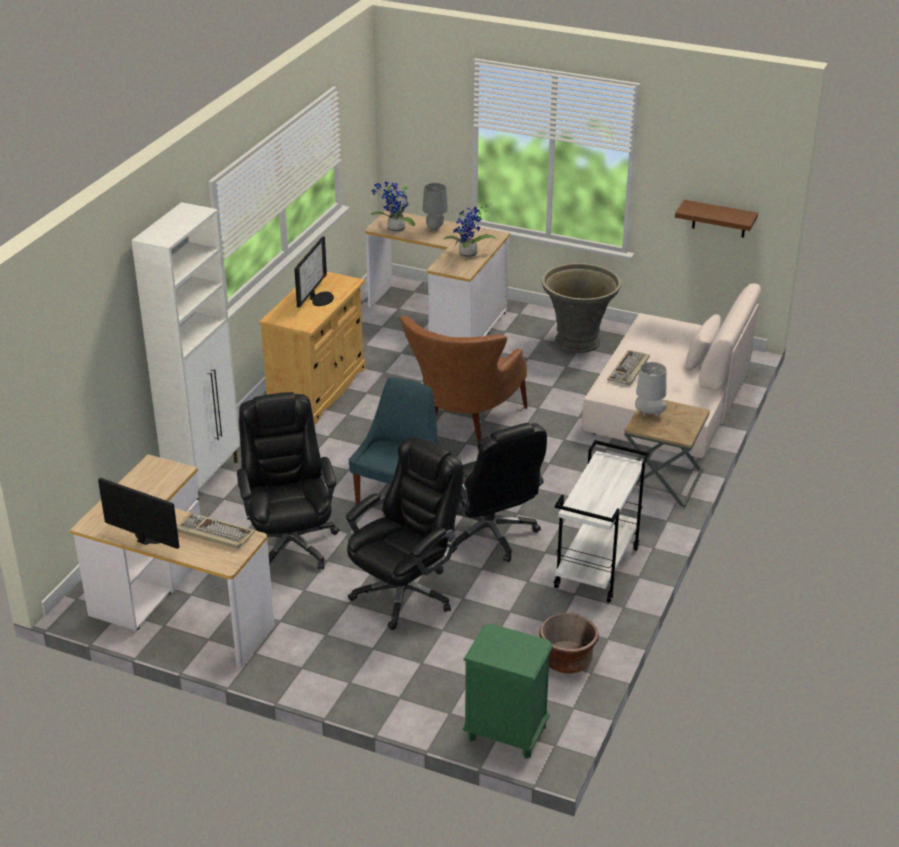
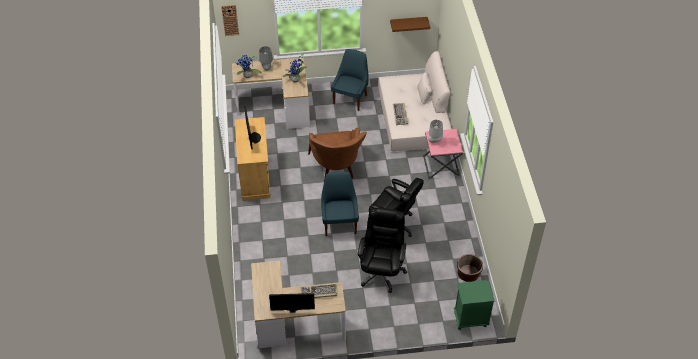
camera: 30 degrees left, 15 degrees up
(204, 478) = (245, 251): white cabinet -> none
(290, 544) = (313, 269): black office chair -> none
(399, 123) = (230, 20): none -> wall clock
(578, 341) = (351, 99): grey planter -> blue chair
(597, 569) = (448, 223): white cart -> none
(661, 481) = (441, 165): brown side table -> pink side table

